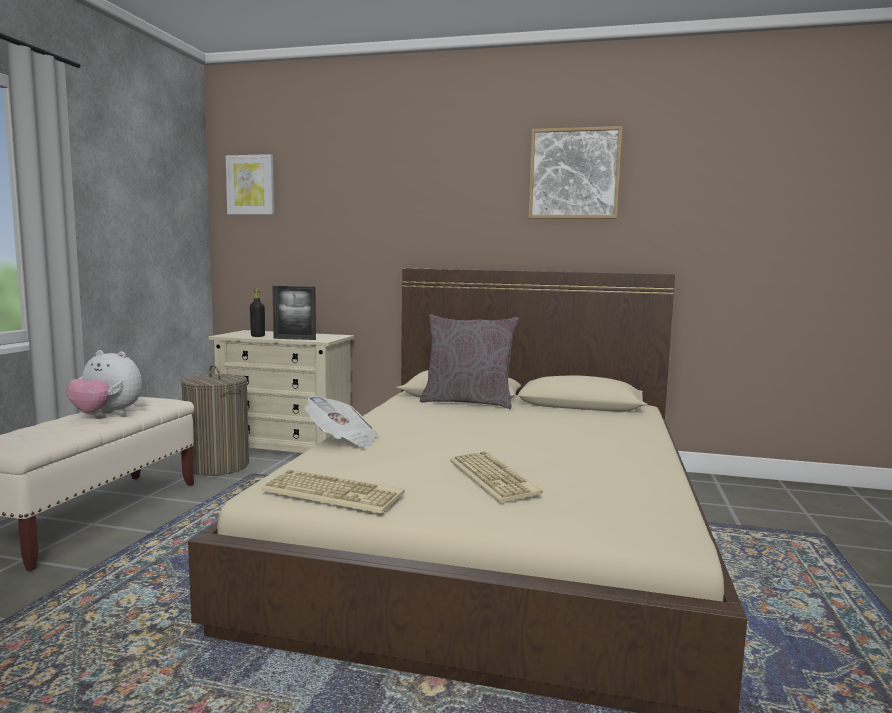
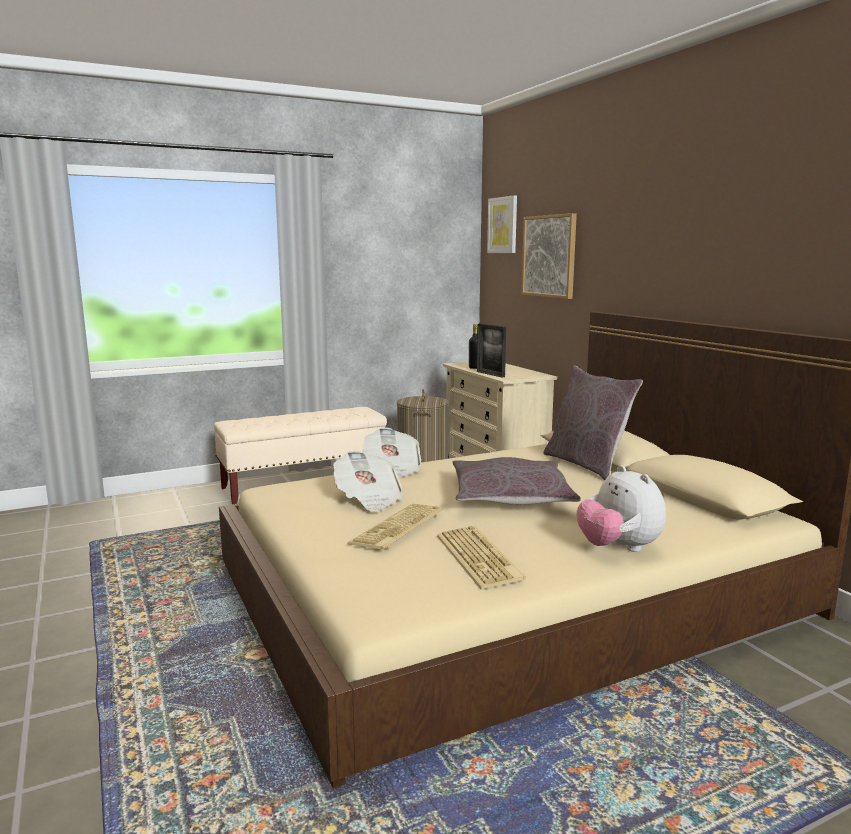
camera: 50 degrees right, 5 degrees up
(107, 415) = (316, 416): plush toy -> plush toy (618, 548)
(335, 492) = (288, 501): keyboard -> keyboard (480, 558)
(403, 466) = (368, 499): none -> newspaper
(489, 433) = (510, 496): none -> grey pillow
(574, 174) = (763, 198): picture -> picture (549, 256)

